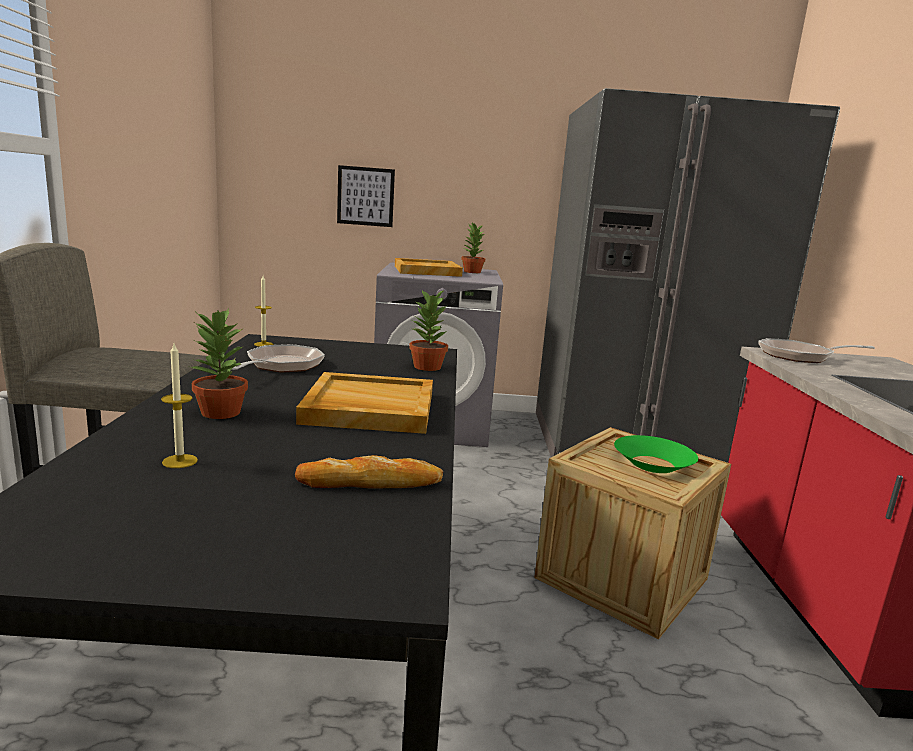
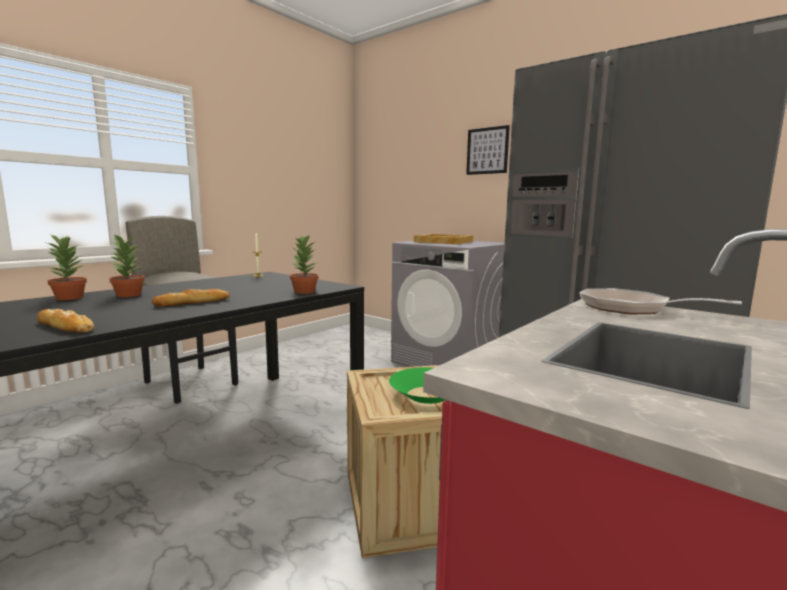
camera: 40 degrees right, 5 degrees down
(180, 461) = (46, 306): candle -> none
(281, 366) = (228, 283): frying pan -> none
(365, 196) = (427, 193): picture -> picture (487, 151)
(368, 408) = (193, 302): beige tray -> bread
(471, 272) = (482, 243): potted plant -> potted plant (69, 297)

